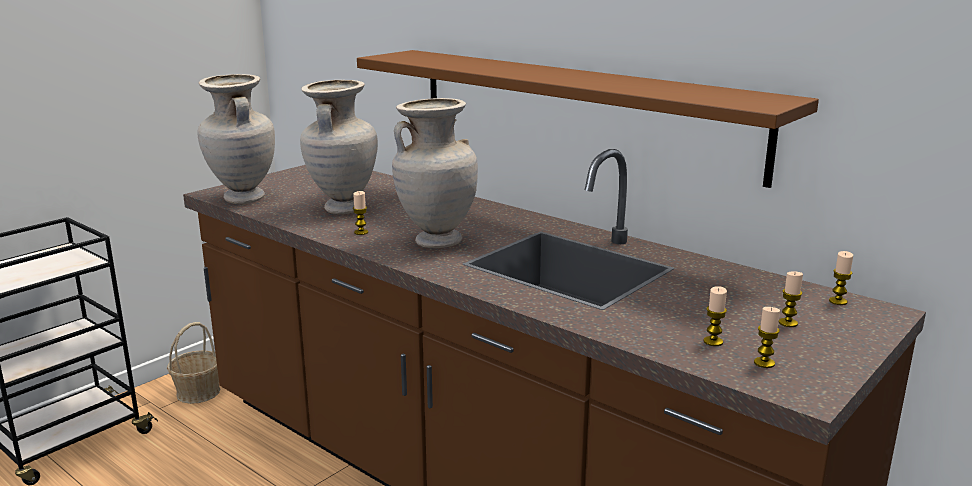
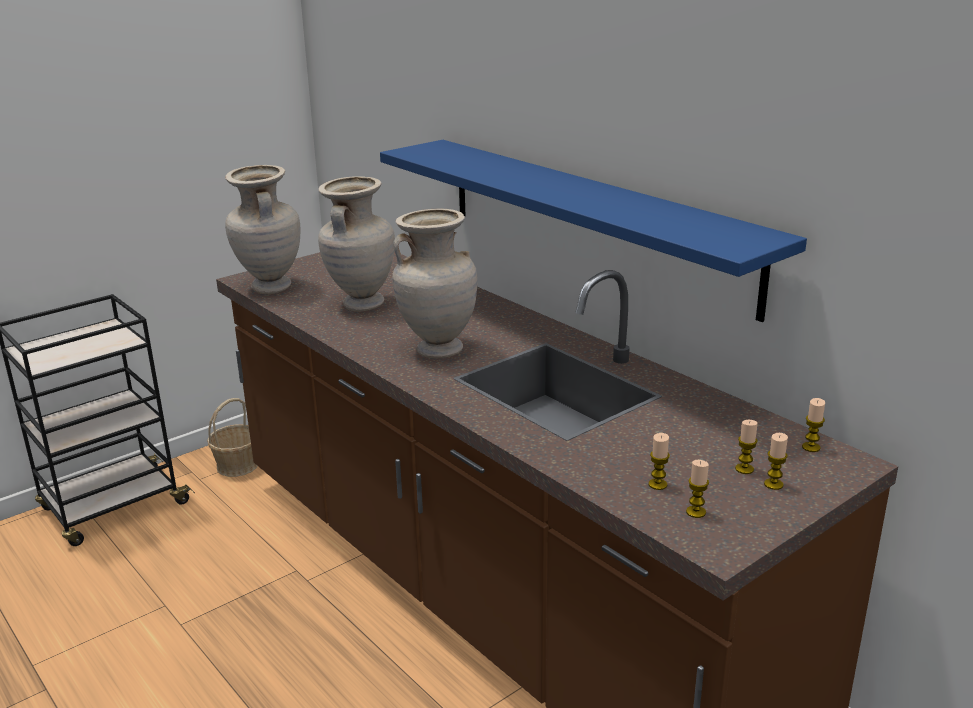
camera: 10 degrees right, 5 degrees up
(361, 232) = (369, 334): candle -> candle (773, 484)
(578, 110) = (591, 220): brown shelf -> blue shelf

